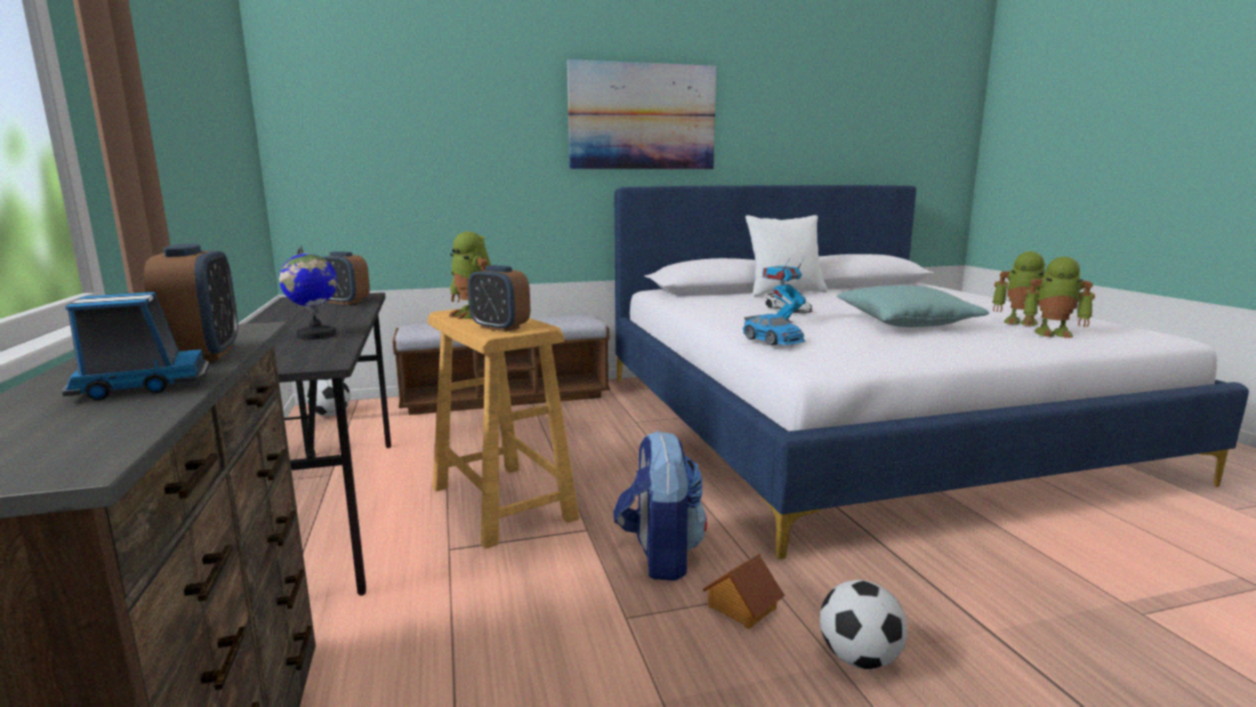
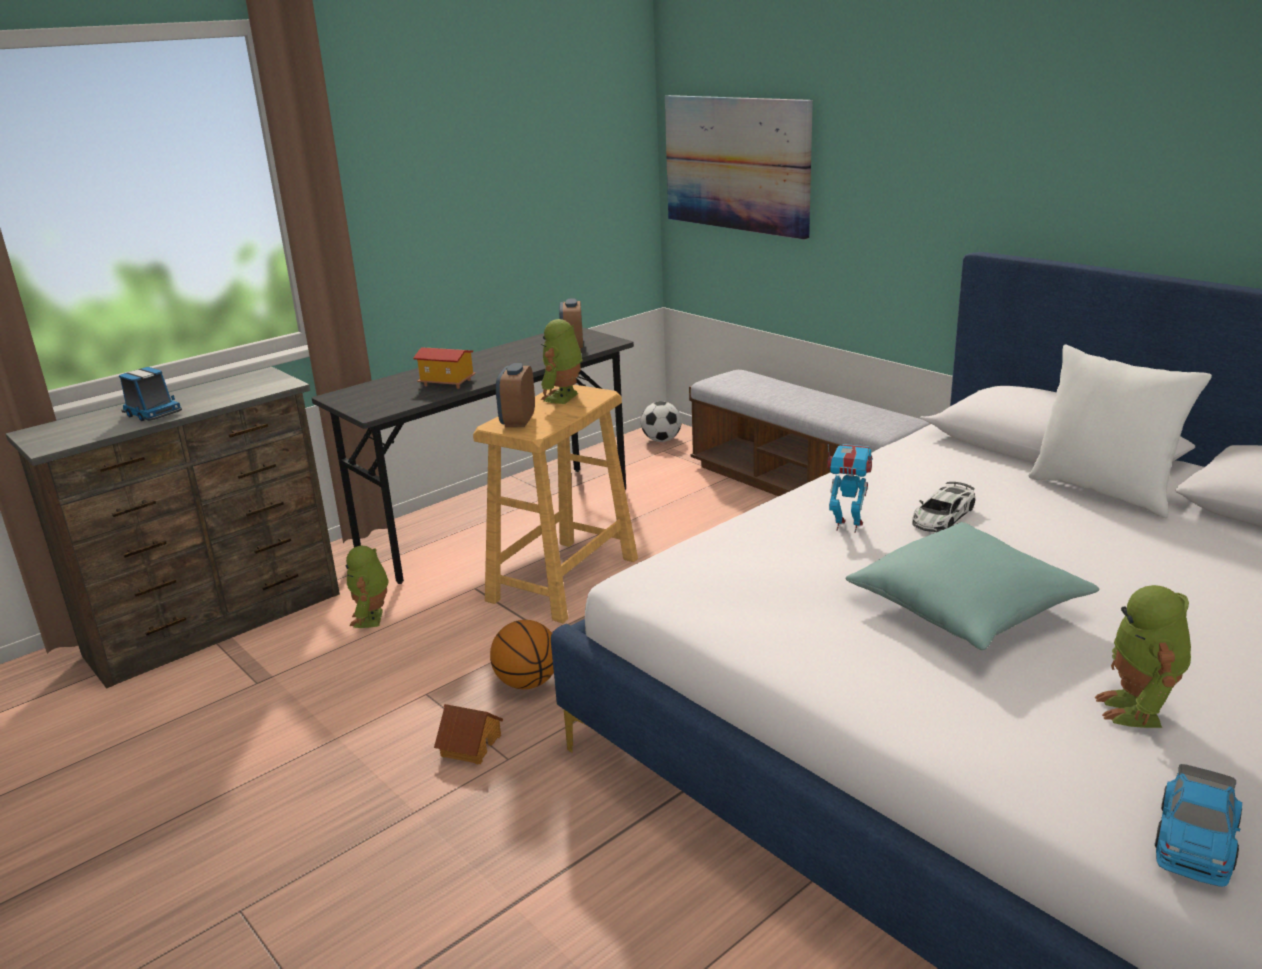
camera: 65 degrees right, 10 degrees up
(204, 354) = (214, 401): alarm clock -> none
(316, 335) = (446, 383): globe -> toy house
(642, 117) = (1043, 141): picture -> picture (737, 164)
(659, 556) = (527, 682): backpack -> basketball
(773, 340) = (720, 538): toy car -> toy car (1195, 840)
(859, 659) = (426, 823): football -> none
(1053, 333) = (1058, 741): toy robot -> toy robot (372, 618)

